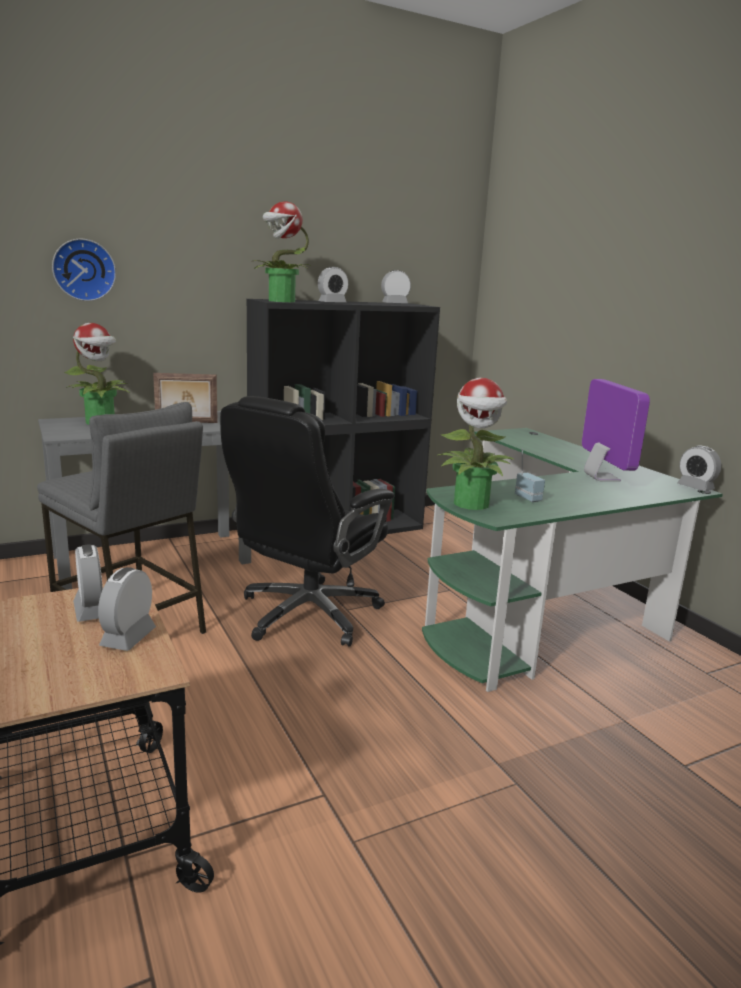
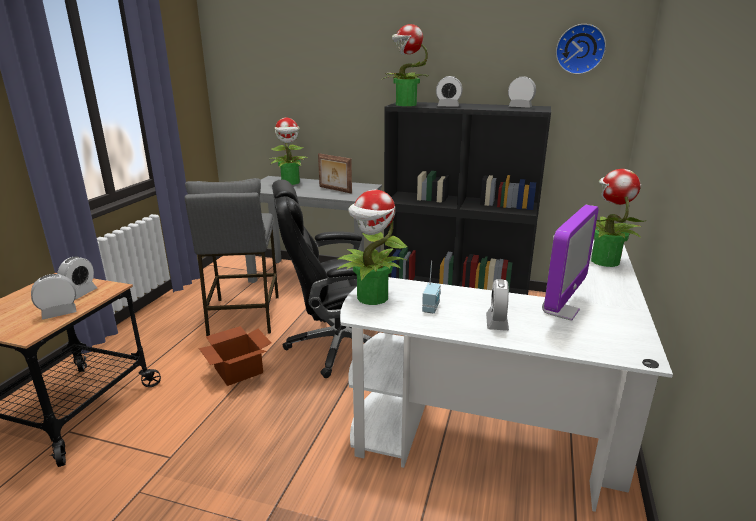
camera: 45 degrees right, 5 degrees up
(84, 270) = (294, 82): wall clock -> wall clock (580, 49)
(238, 681) = (239, 369): none -> cardboard box
(546, 609) = (517, 420): green desk -> white desk
(547, 442) = (604, 261): none -> potted plant
(695, 487) = (649, 355): alarm clock -> alarm clock (497, 323)

